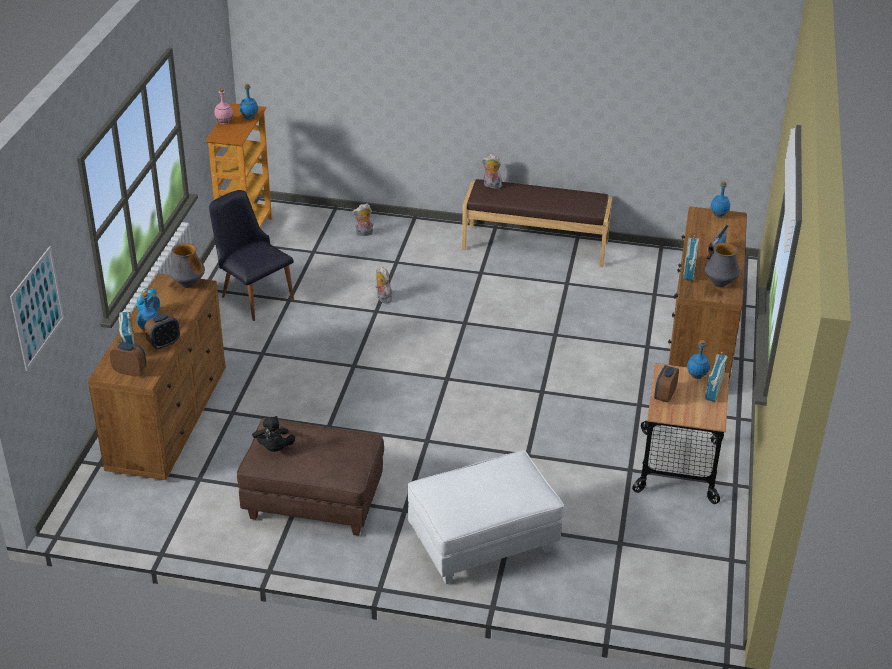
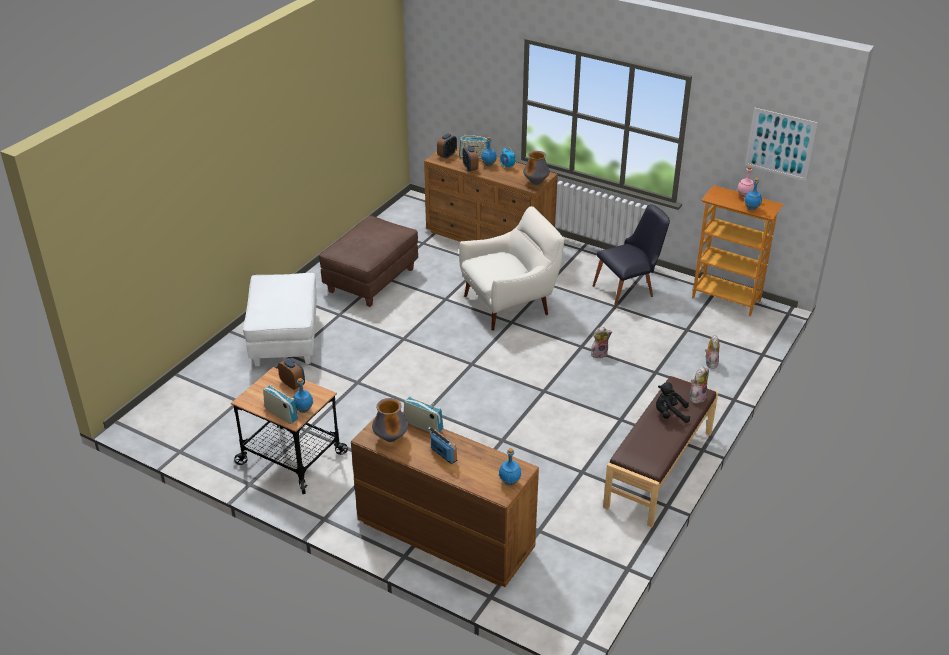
camera: 110 degrees right, 0 degrees up
(37, 308) = (449, 77): picture -> picture (780, 144)
(274, 448) = (380, 227): black plush toy -> black plush toy (669, 414)
(317, 373) = (510, 304): none -> white armchair

